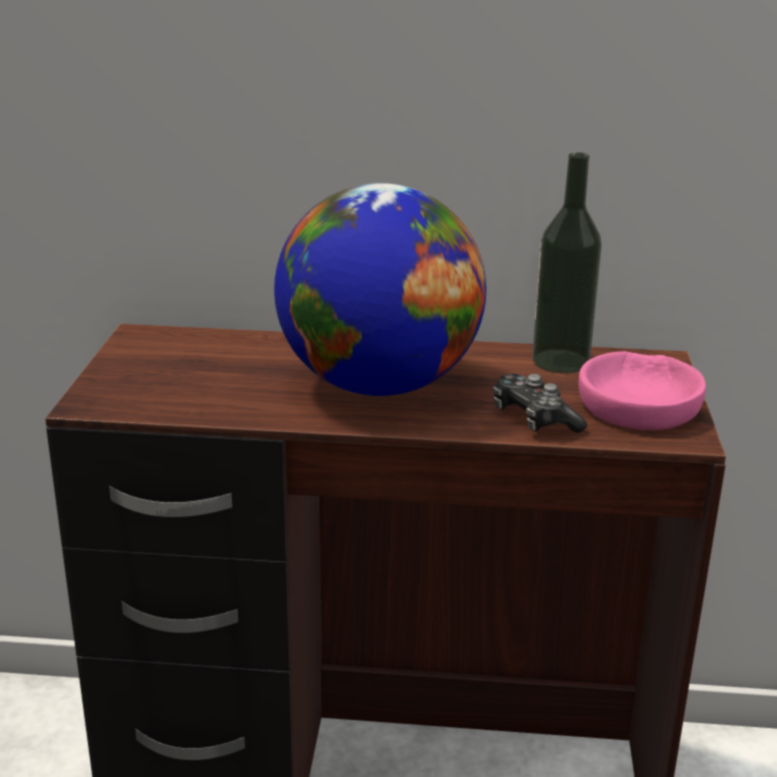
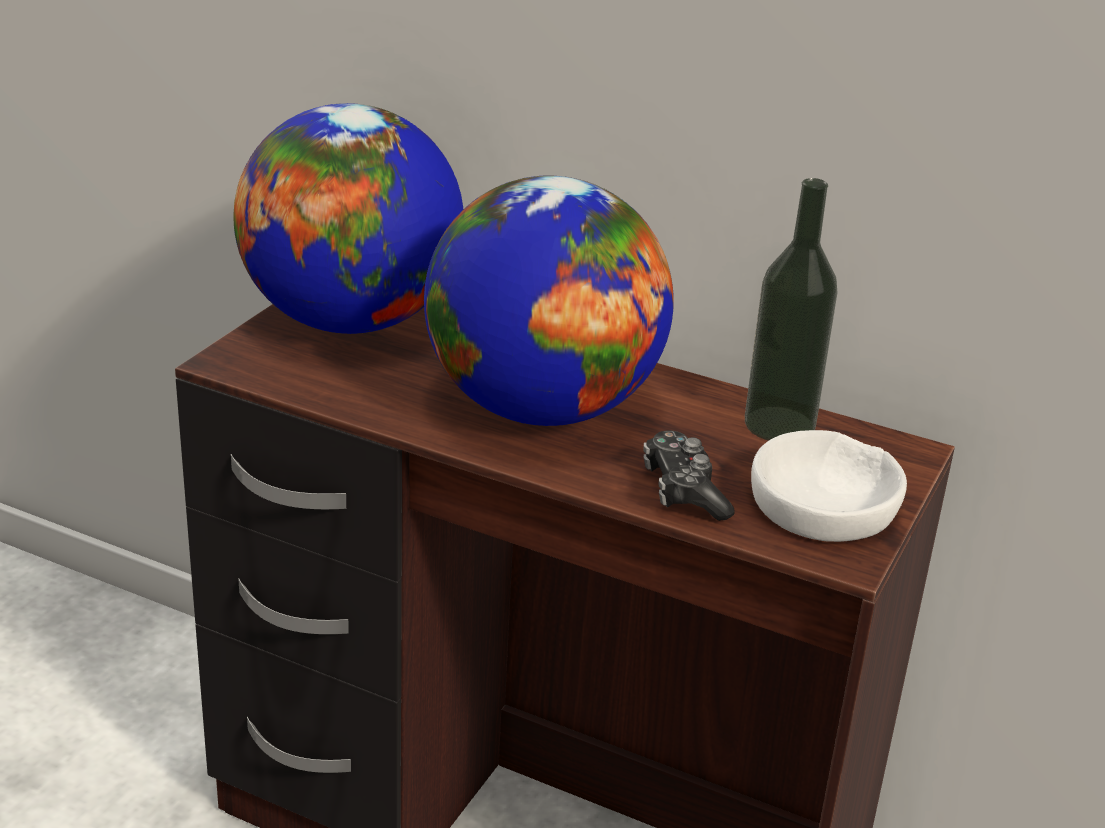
camera: 20 degrees right, 5 degrees up
(173, 354) = (351, 320): none -> globe
(639, 406) = (824, 504): pink bowl -> white bowl

